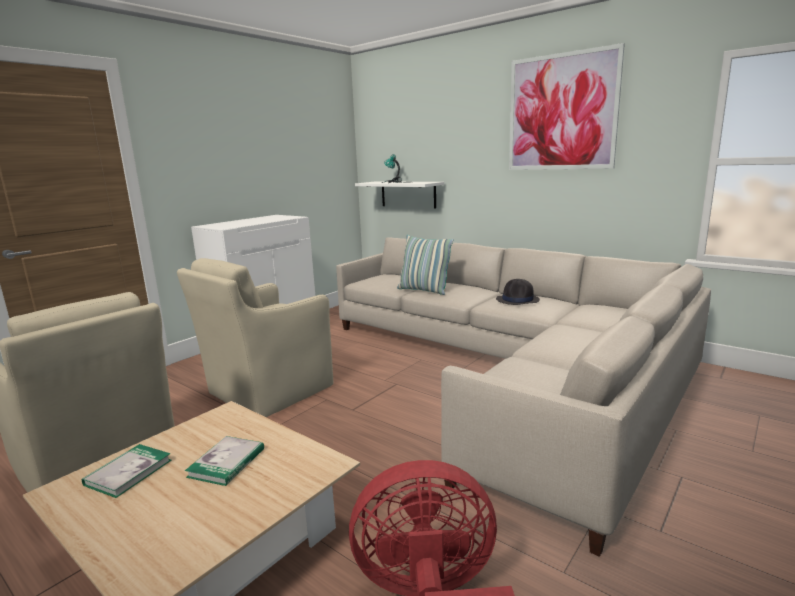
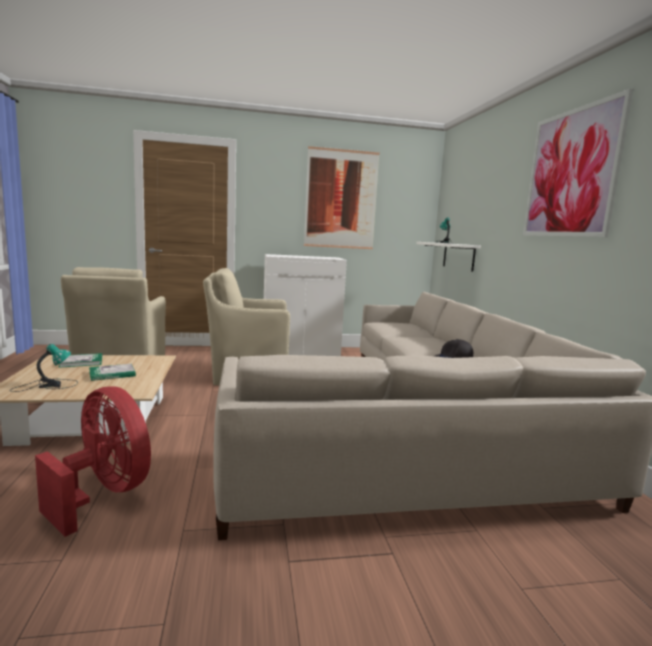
camera: 40 degrees right, 5 degrees down
(184, 528) = (47, 385): none -> table lamp
(266, 141) = (341, 199): none -> picture
(424, 290) = (404, 337): pillow -> none

